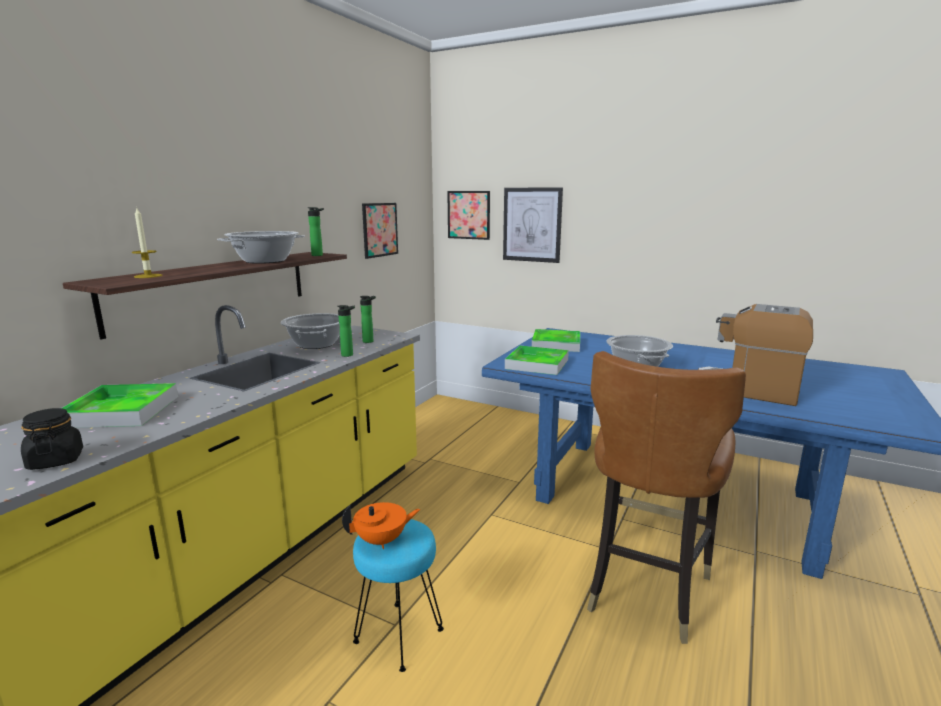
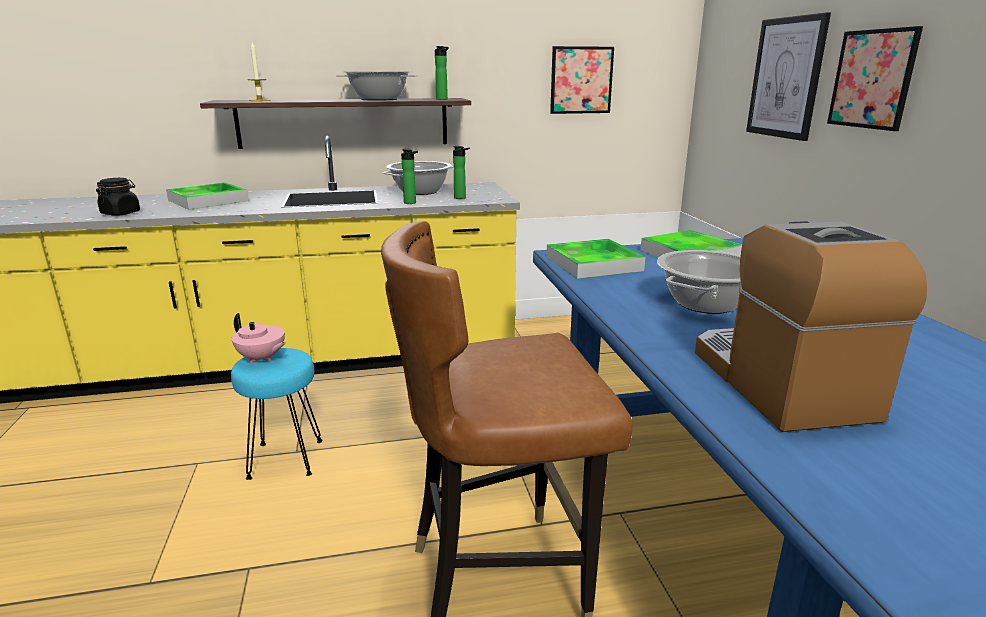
camera: 50 degrees right, 5 degrees up
(382, 540) = (262, 359): orange teapot -> pink teapot
(468, 215) = (725, 64): picture -> picture (872, 79)

